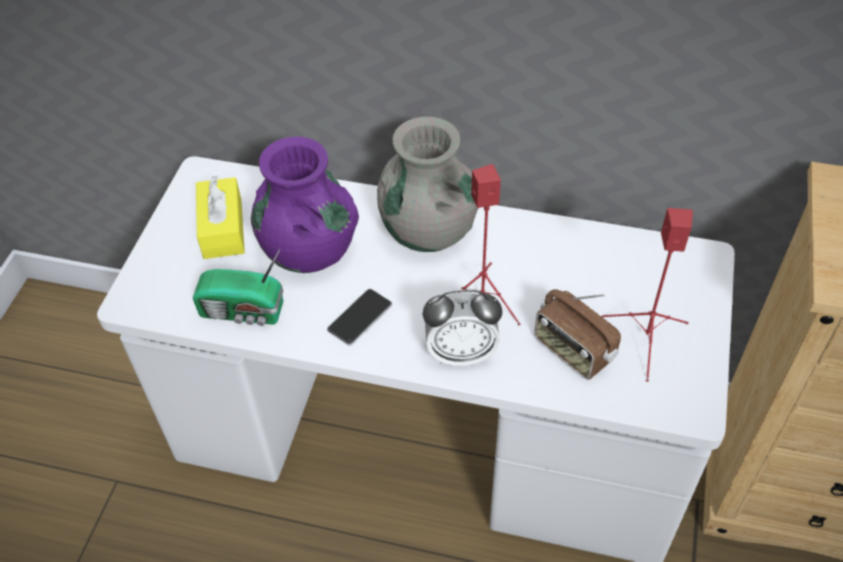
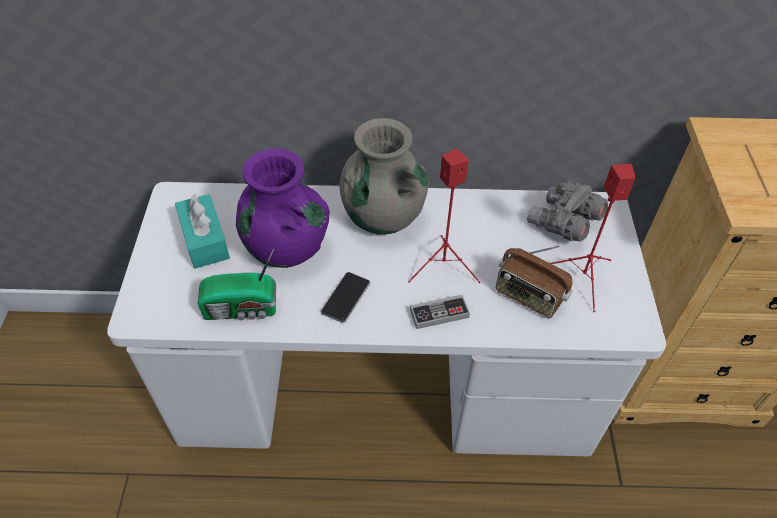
camera: 15 degrees left, 0 degrees up
(223, 228) = (204, 240): yellow tissue box -> turquoise tissue box
(461, 353) = (439, 313): alarm clock -> game controller
(643, 271) = (563, 224): none -> grey binoculars

